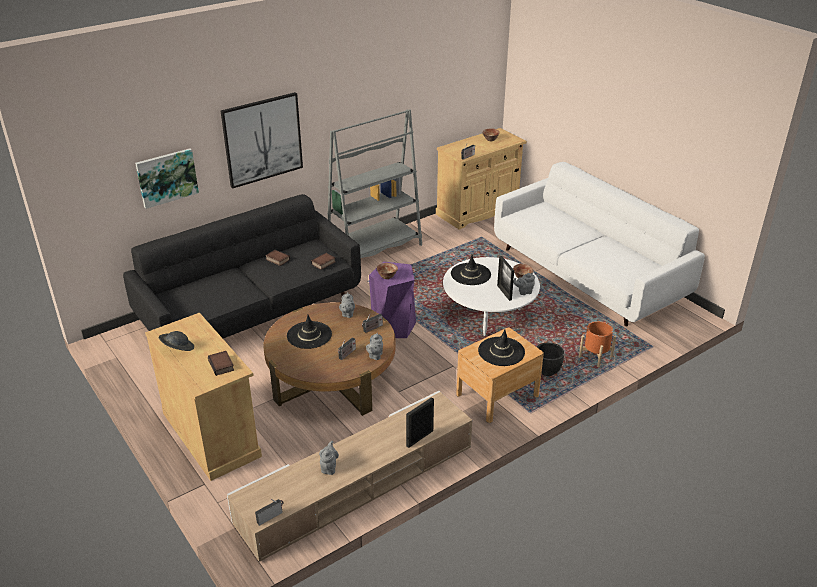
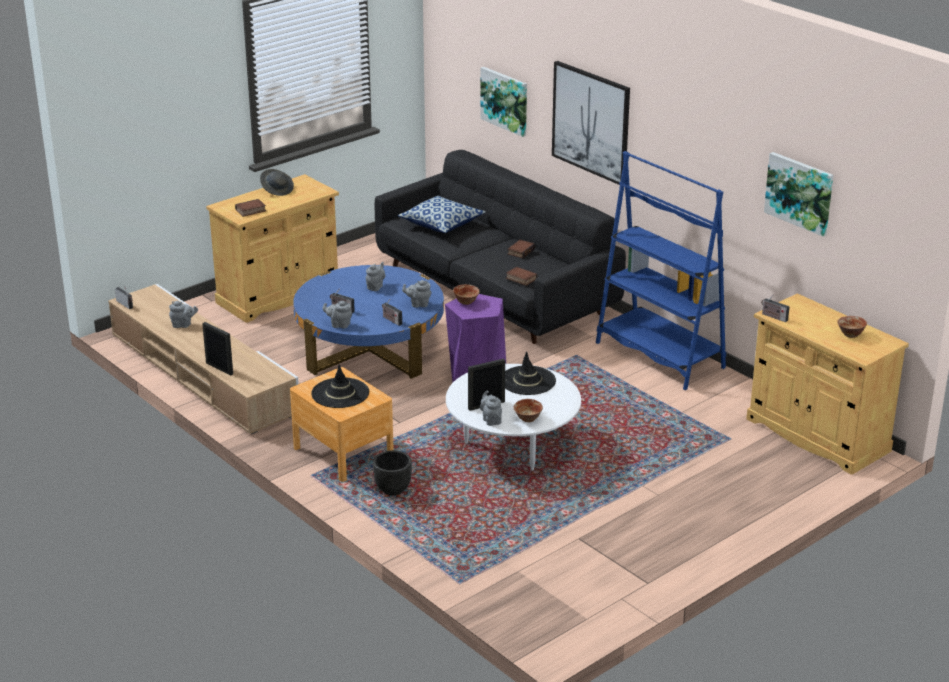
camera: 85 degrees right, 5 degrees down
(207, 294) = (441, 224): none -> pillow
(309, 335) = (375, 287): black hat -> grey teapot
(332, 378) = (370, 348): brown coffee table -> blue coffee table
(375, 249) = (659, 355): grey bookcase -> blue bookcase
(430, 85) = (800, 193): none -> picture
(586, 274) = (648, 534): white sofa -> none
(595, 357) = (429, 530): orange planter -> none

